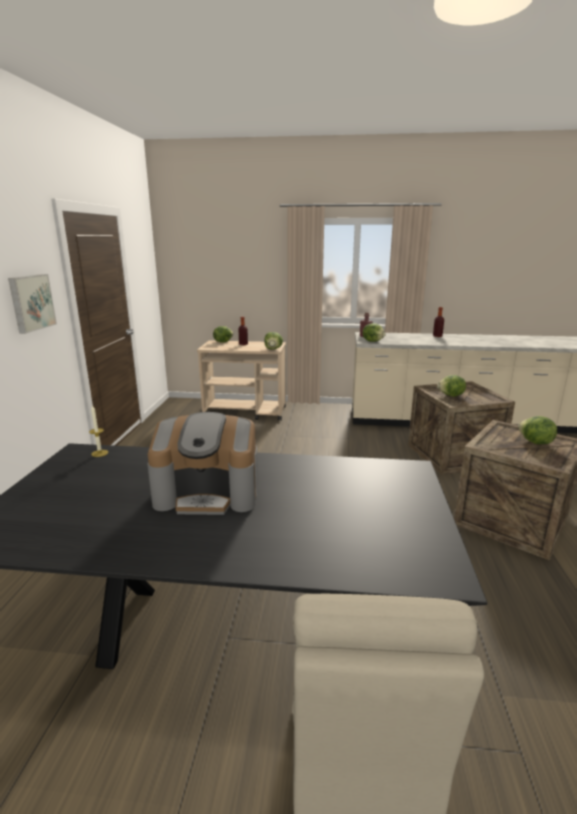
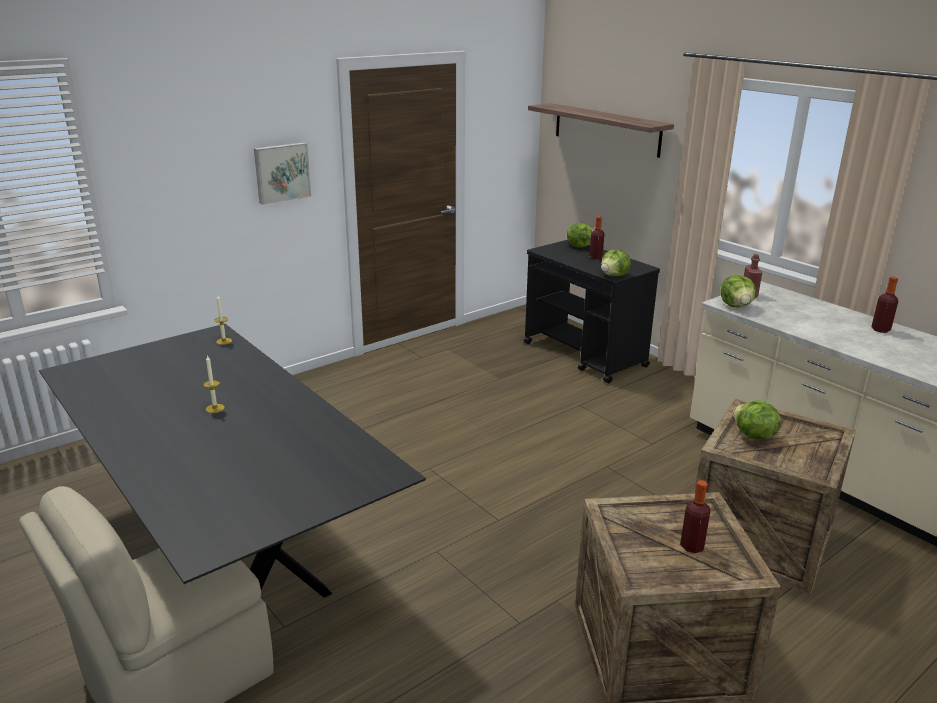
camera: 45 degrees right, 5 degrees up
(208, 493) = (215, 408): coffee machine -> candle
(218, 263) = (606, 129): none -> shelf
(246, 412) = (585, 355): beige cart -> black cart
(535, 442) = (692, 546): lettuce -> bottle

